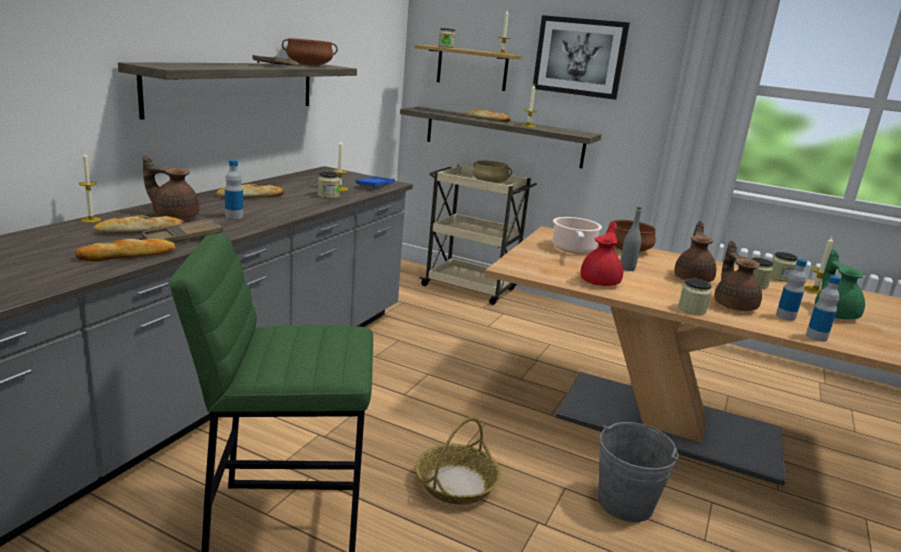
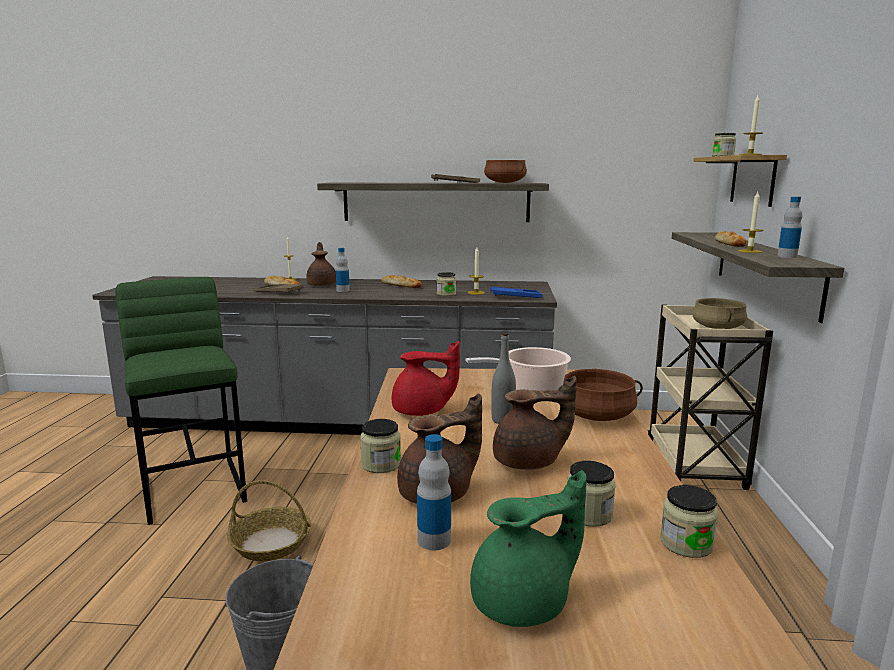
camera: 70 degrees right, 5 degrees down
(128, 255) = (232, 292): bread -> none
(579, 57) = (833, 144): picture -> none
(815, 290) = (669, 587): candle -> none
(816, 337) = (354, 567): bottle -> bottle (787, 256)

